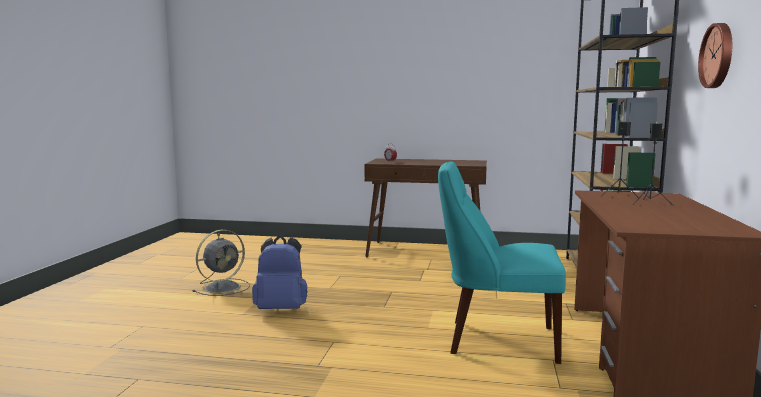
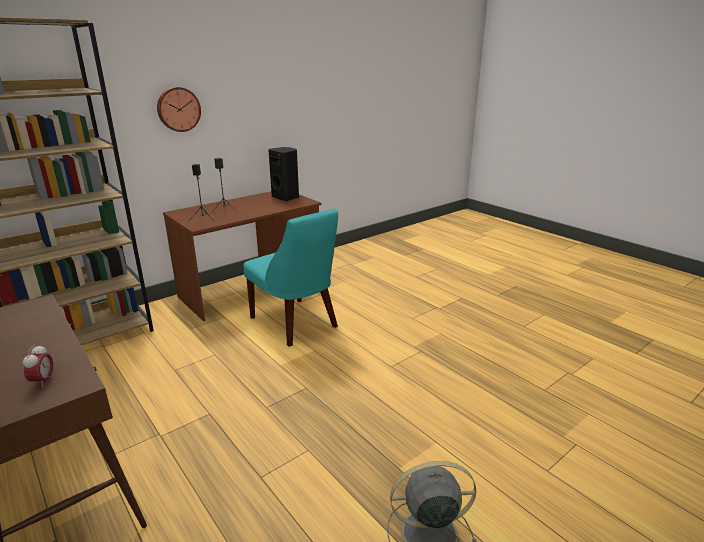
camera: 140 degrees left, 15 degrees up
(282, 309) = (393, 431): blue backpack -> none
(686, 226) = (286, 197): none -> black speaker

